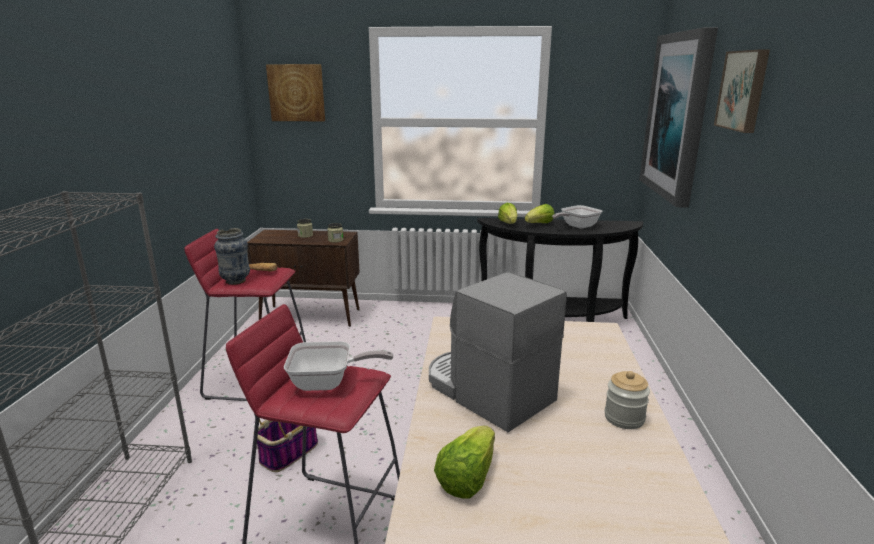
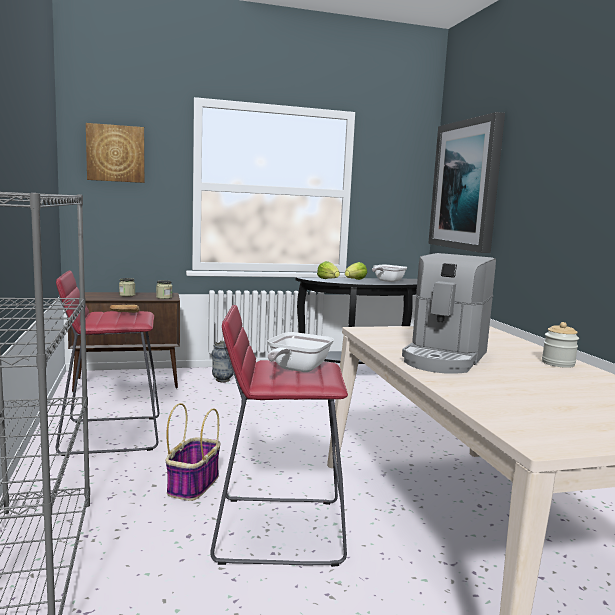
camera: 20 degrees left, 10 degrees down
(235, 281) = (104, 319): vase -> vase (222, 380)
(328, 383) = (296, 369): frying pan -> frying pan turned 135 degrees clockwise
(467, 478) = (495, 395): lettuce -> none
(486, 391) = (445, 358): coffee machine -> coffee machine turned 90 degrees counterclockwise
(744, 90) = (541, 152): picture -> none

